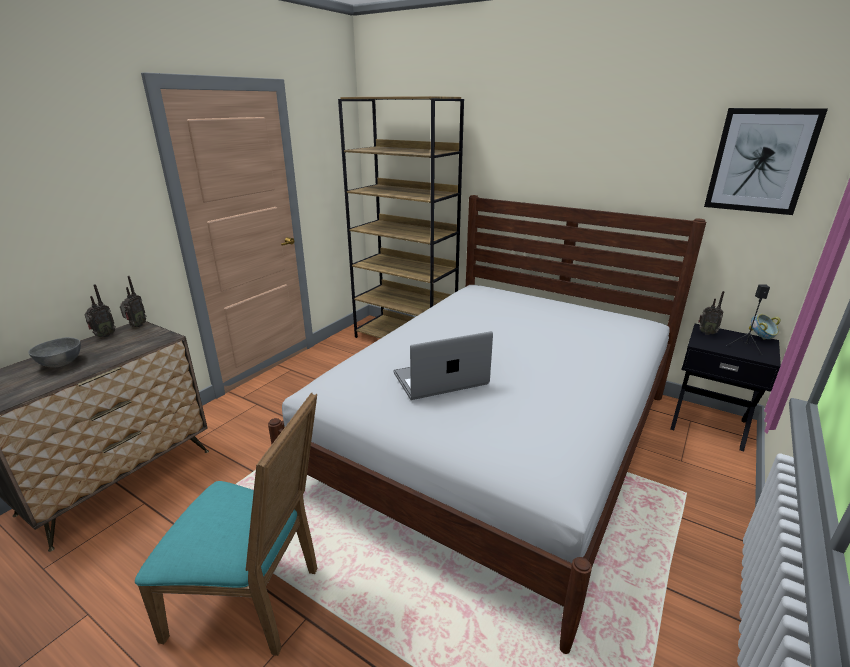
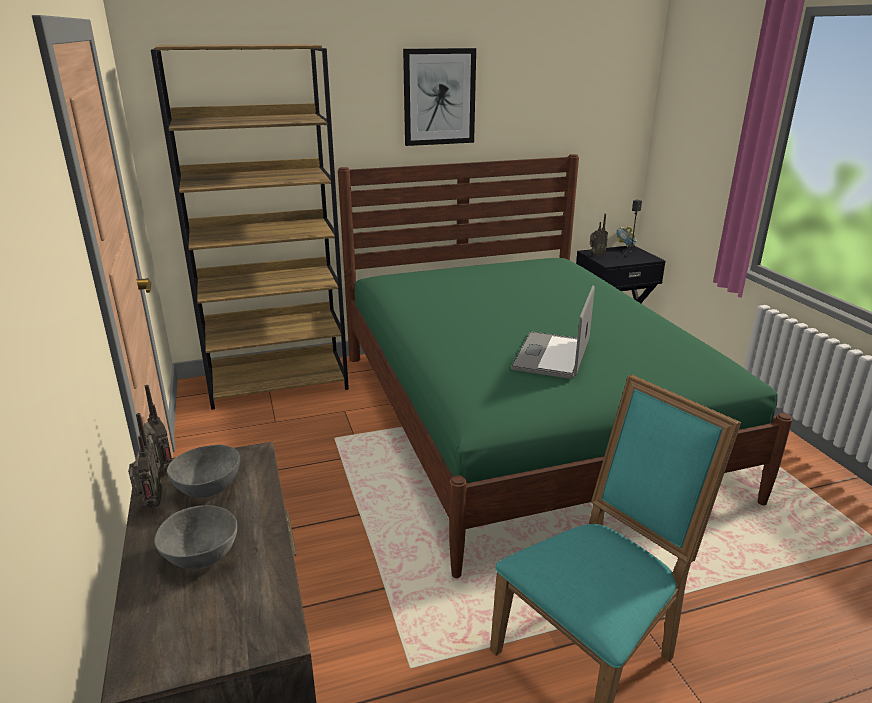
camera: 50 degrees left, 0 degrees up
(125, 341) = (209, 489): none -> grey bowl
(497, 439) = (522, 419): white bed -> green bed
(760, 161) = (603, 98): picture -> picture (439, 97)

